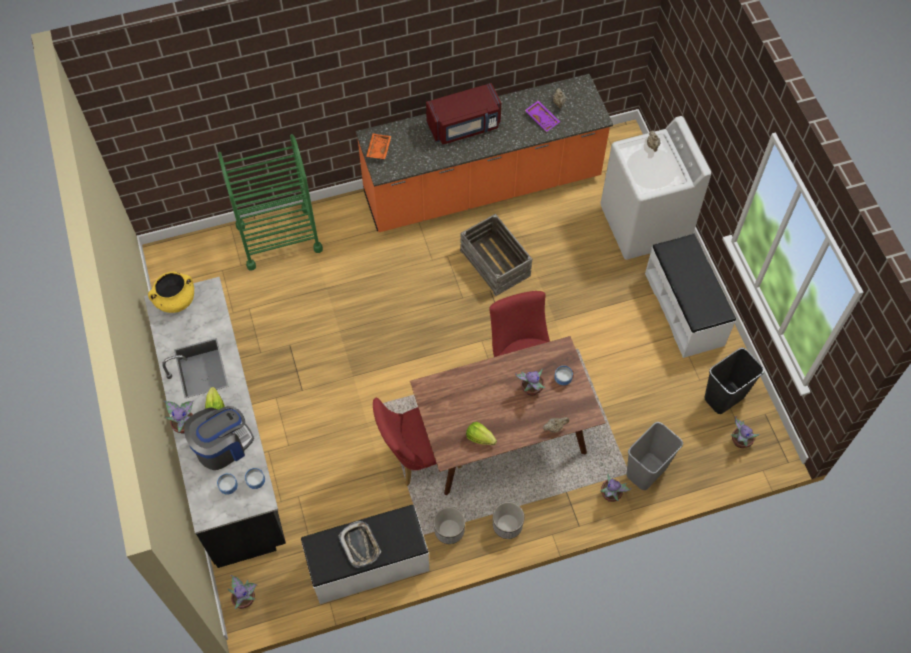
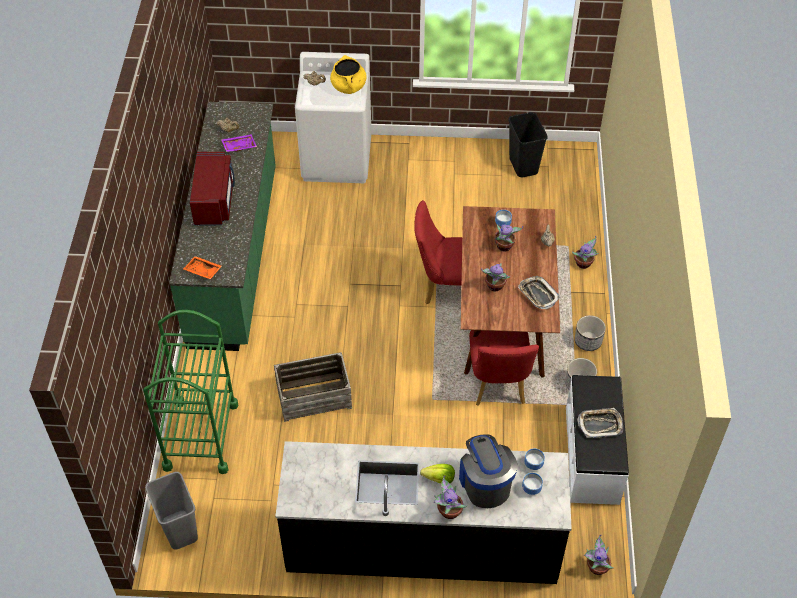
camera: 70 degrees left, 10 degrees down
(175, 300) = (295, 487): yellow cooking pot -> yellow cooking pot (348, 87)
(480, 437) = (538, 294): lettuce -> tray
(482, 188) = (235, 256): orange counter -> green counter
(495, 262) = (322, 271): crate -> crate (314, 395)
(646, 472) = (571, 235): grey trash can -> grey trash can (180, 530)
(684, 309) = (431, 162): white bench -> none
(739, 441) = (565, 170): potted plant -> potted plant (494, 286)

